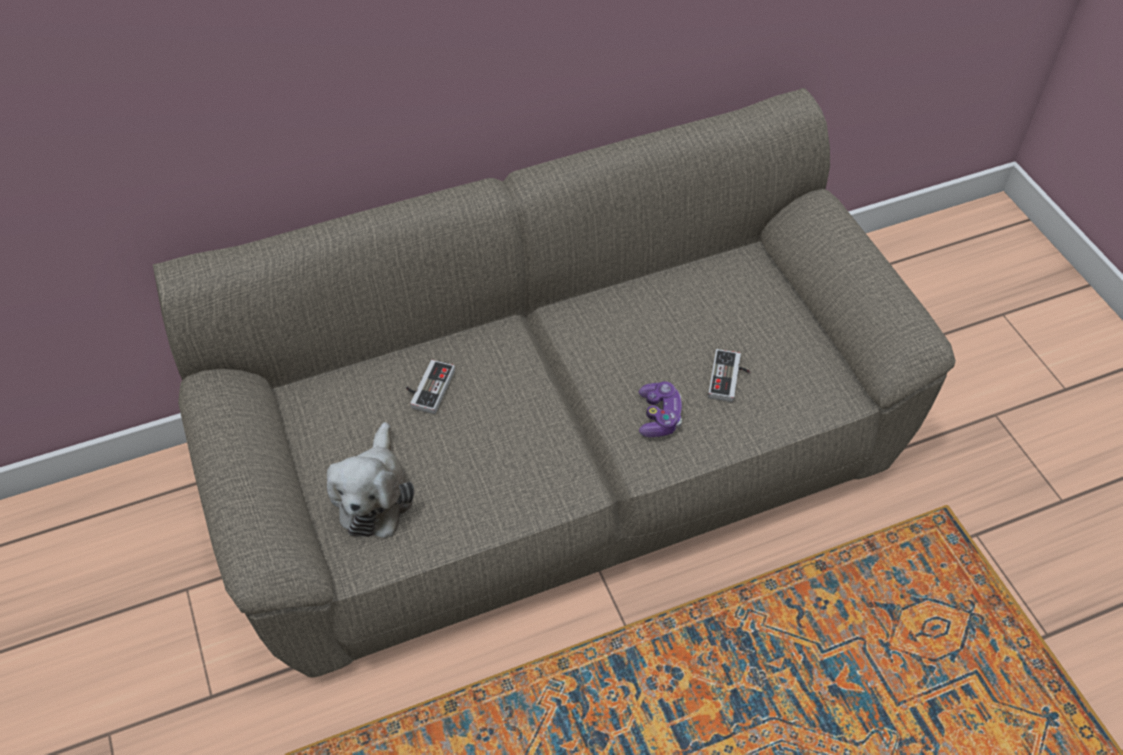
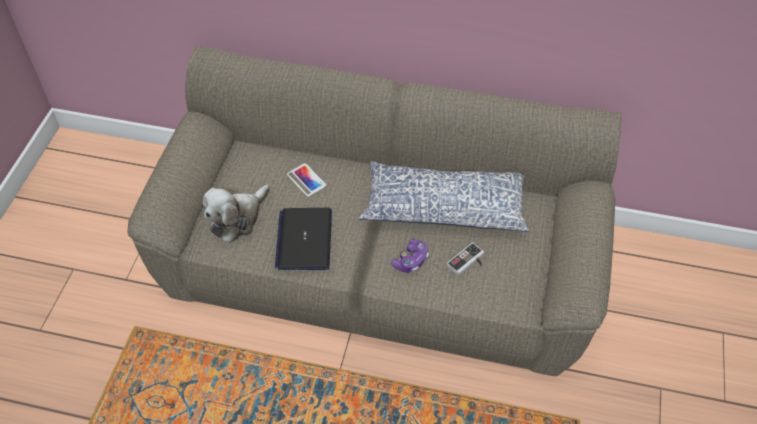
camera: 35 degrees right, 0 degrees up
(427, 388) = (306, 180): game controller -> phone
(496, 469) = (304, 239): none -> laptop
(638, 325) = (443, 206): none -> pillow

